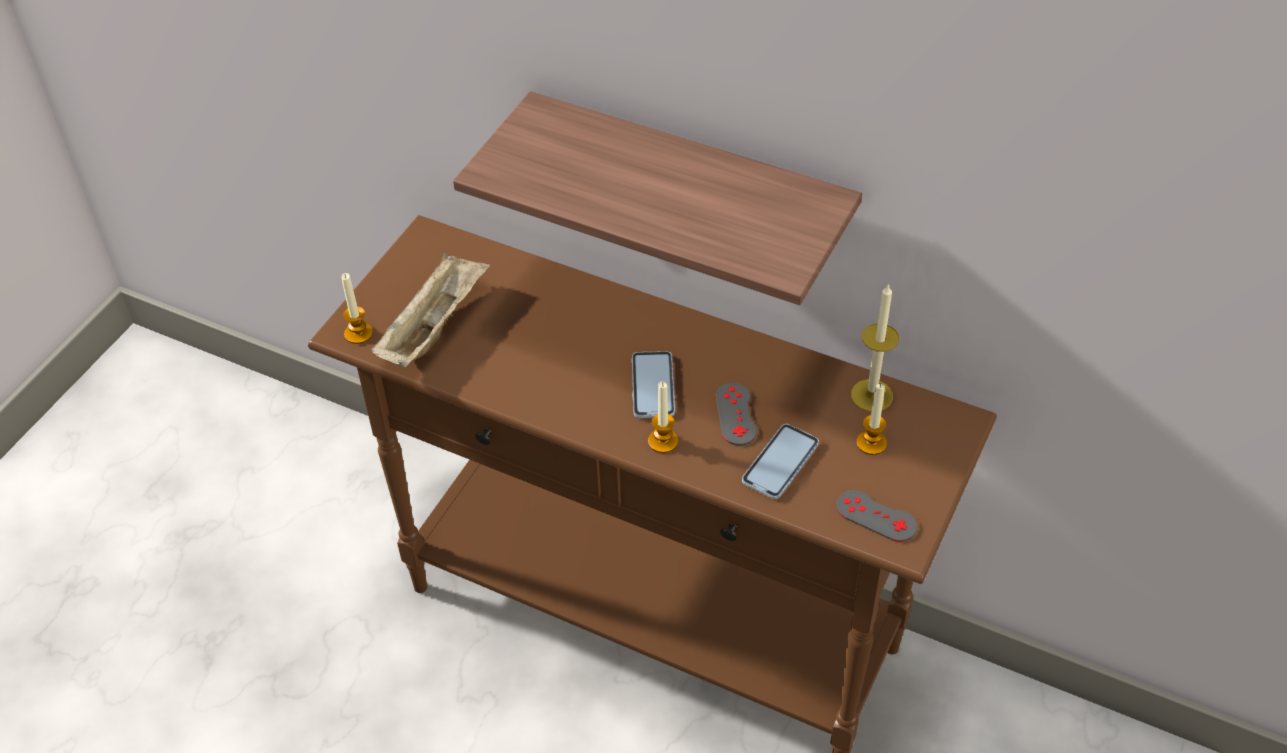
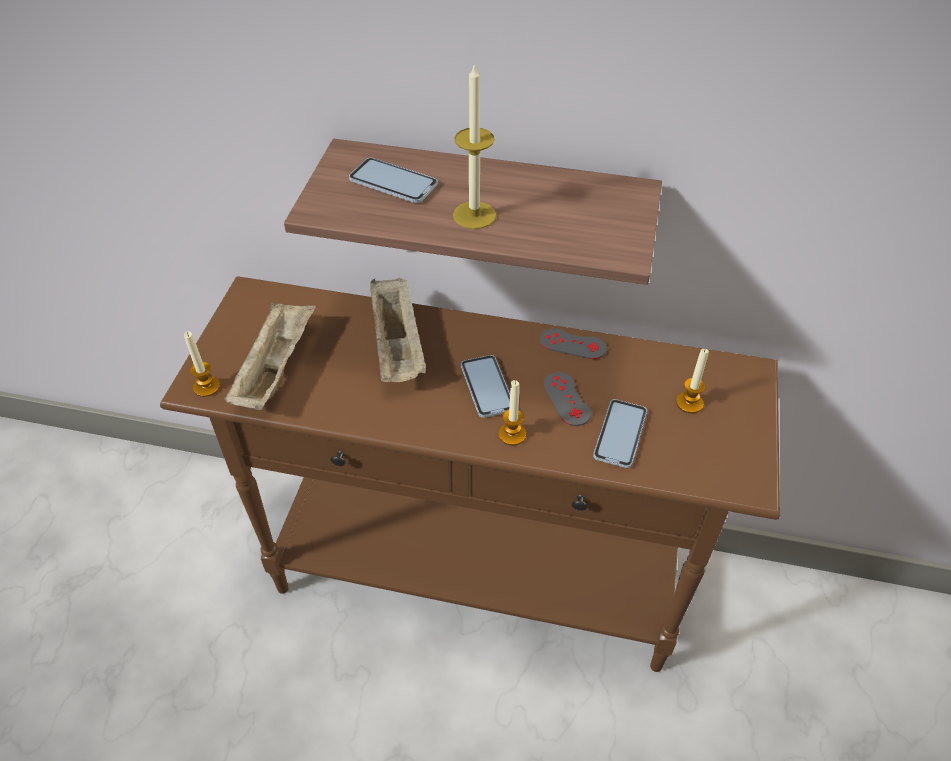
camera: 15 degrees left, 0 degrees up
(570, 324) = (398, 346): none -> beige tray
(575, 152) = (393, 182): none -> phone
(871, 395) = (673, 362): candle -> candle (474, 215)
(876, 516) = (719, 466): grey game controller -> grey game controller (573, 344)

